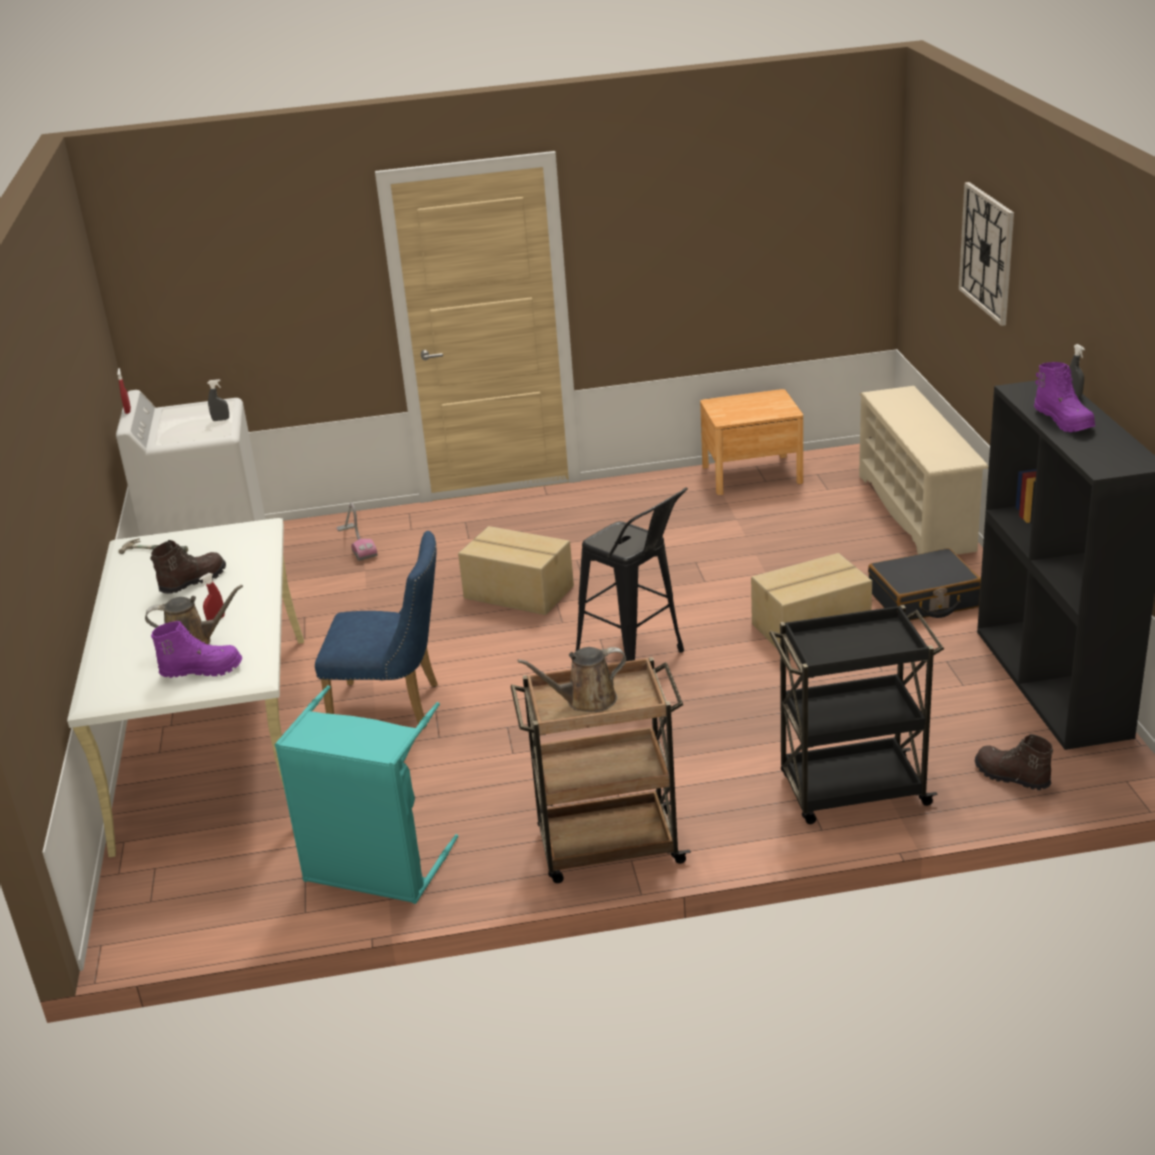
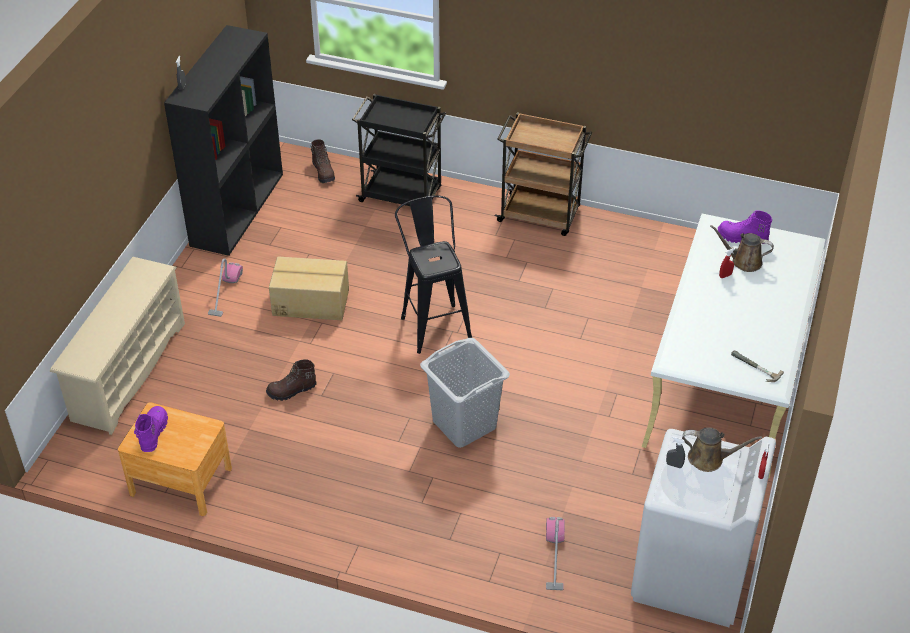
camera: 155 degrees left, 15 degrees up
(192, 581) = (733, 319): brown boot -> brown boot (292, 391)
(374, 870) = (661, 249): turquoise laundry basket -> none
(394, 708) = (604, 352): blue chair -> none
(518, 593) = (464, 423): cardboard box -> grey laundry basket
(586, 700) = (549, 138): brown watering can -> brown watering can (709, 459)
(923, 600) = (225, 292): black suitcase -> vacuum cleaner
(987, 252) = (81, 155): wall clock -> none
(1064, 421) = (218, 70): purple boot -> purple boot (153, 433)

